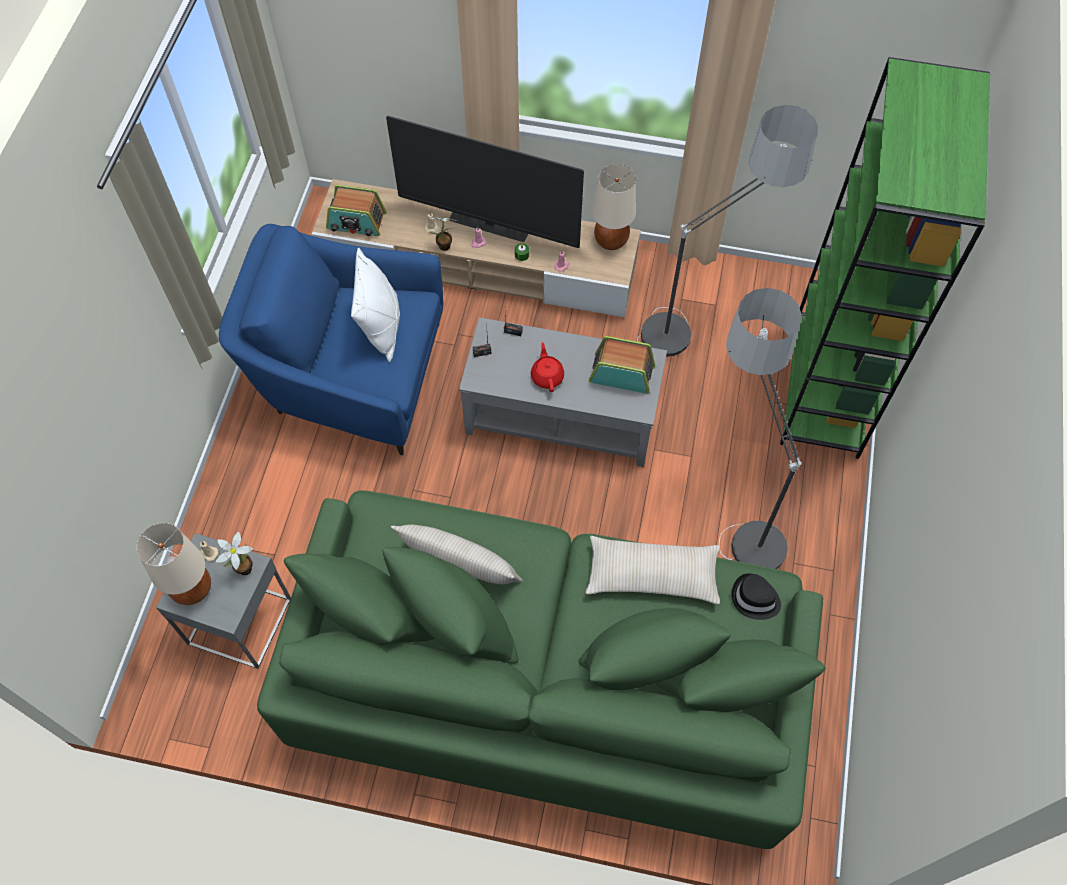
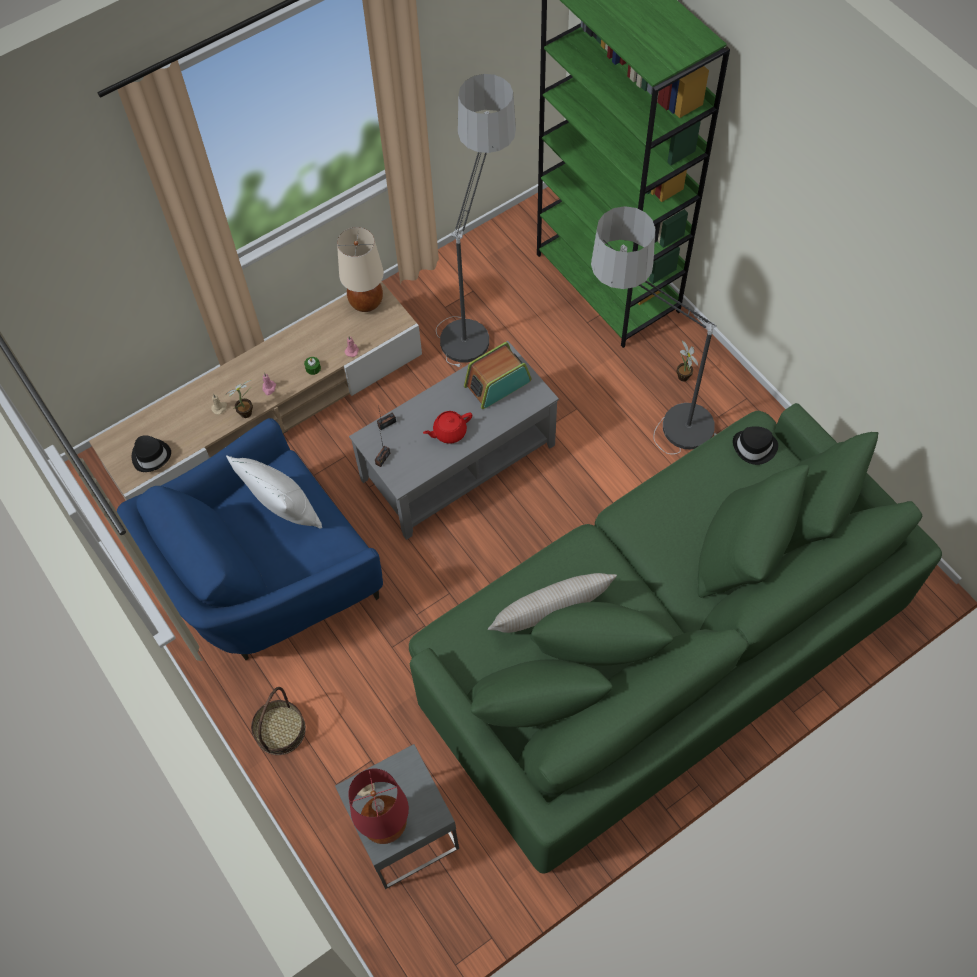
camera: 45 degrees left, 0 degrees up
(192, 589) = (384, 824): beige table lamp -> red table lamp
(242, 570) = (405, 773): potted plant -> potted plant (683, 378)
(246, 478) = (280, 730): none -> basket
(356, 221) = (151, 455): radio -> black hat
(489, 225) = (261, 369): television -> none
(547, 376) = (449, 432): red teapot -> red teapot turned 60 degrees counterclockwise
(652, 575) = (678, 495): beige pillow -> none

